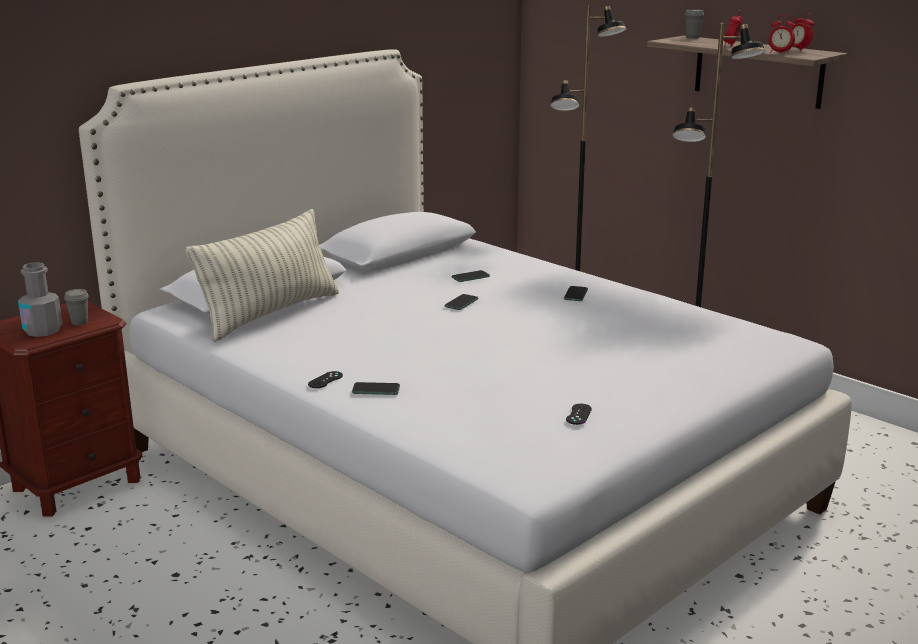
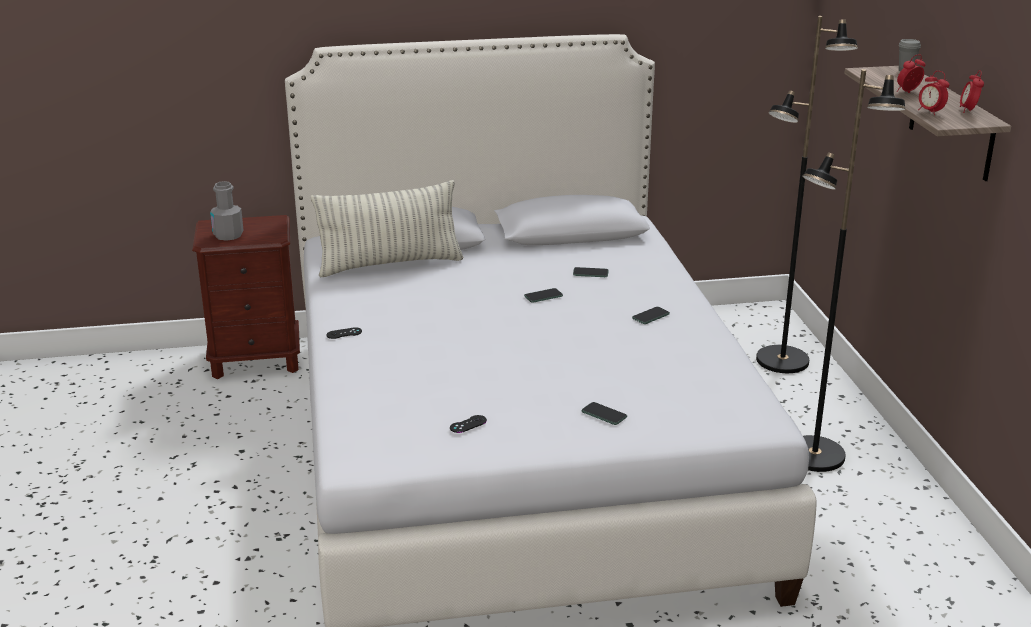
camera: 35 degrees right, 5 degrees up
(79, 322) = (257, 235): grey cup -> none
(376, 390) = (364, 353): phone -> phone (604, 414)

